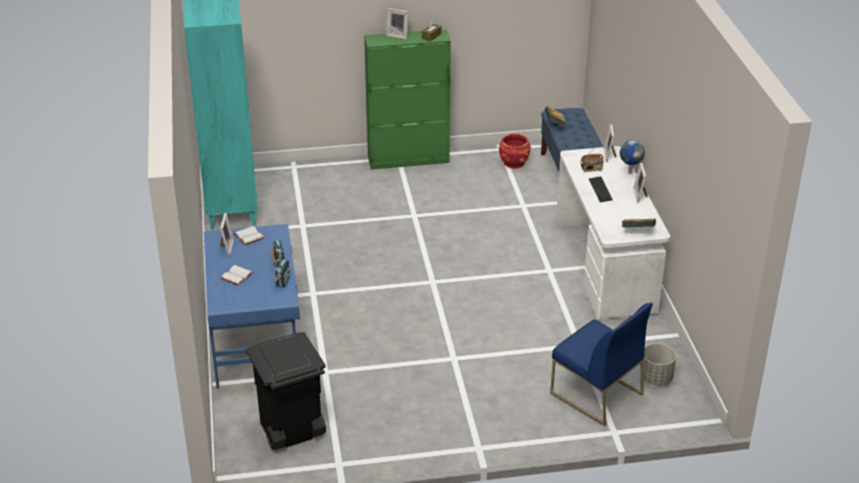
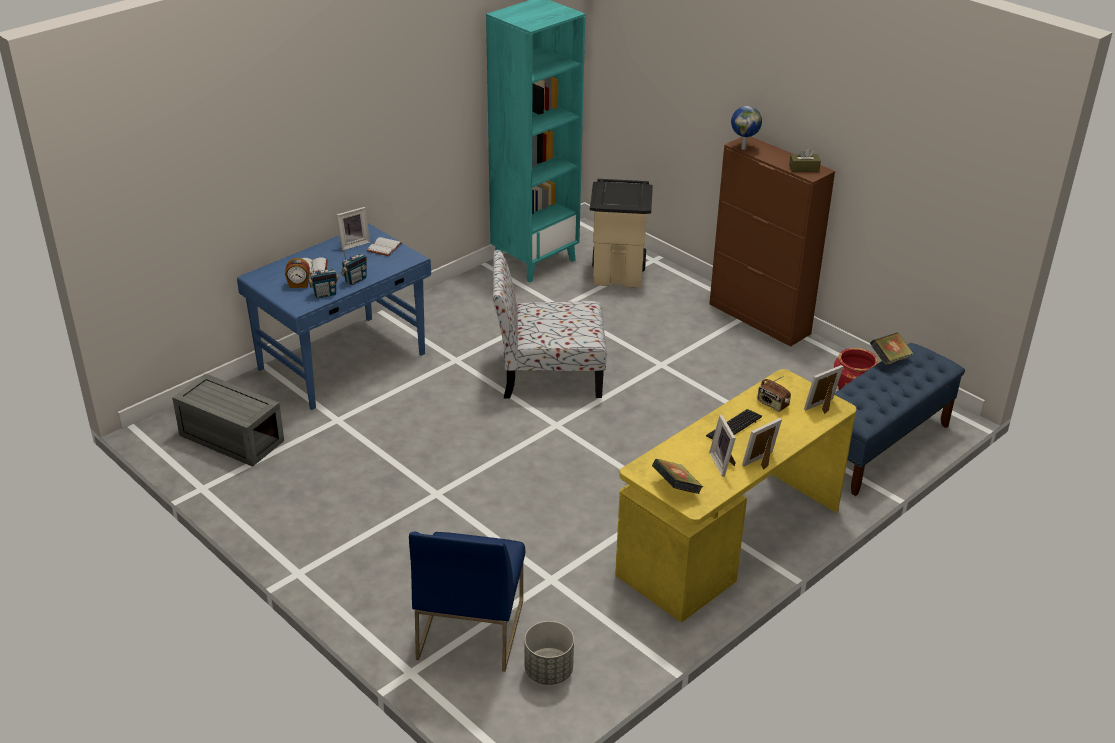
camera: 55 degrees right, 0 degrees up
(254, 289) = (299, 285): none -> alarm clock
(291, 431) = (229, 438): black trash can -> grey storage box
(293, 186) = (619, 274): none -> beige trash can
(374, 262) = (548, 374): none -> chair
(398, 35) = (775, 151): picture frame -> picture frame (723, 463)
(409, 159) = (759, 319): green cabinet -> brown cabinet
(606, 266) = (731, 541): white desk -> yellow desk
(629, 172) = (804, 436): globe -> globe (744, 148)

